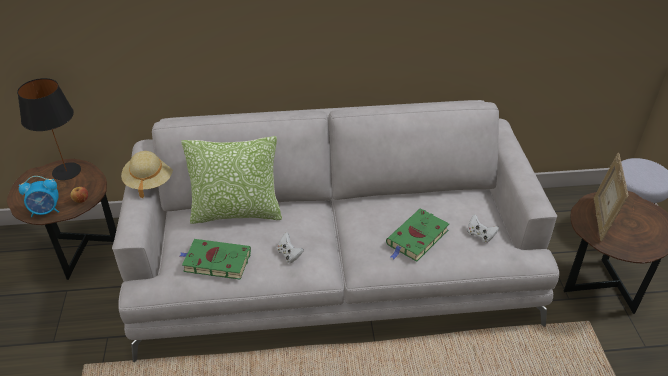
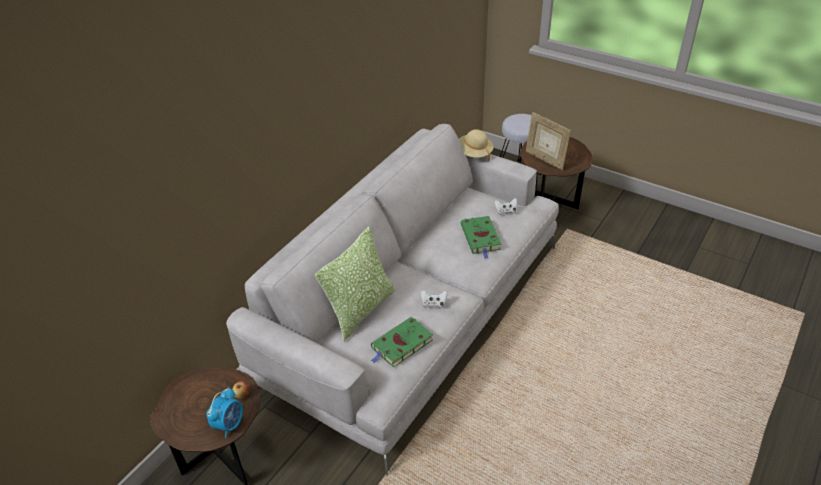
camera: 50 degrees left, 0 degrees up
(67, 171) = (188, 390): black table lamp -> none
(149, 181) = (295, 331): beige hat -> beige hat (473, 154)

